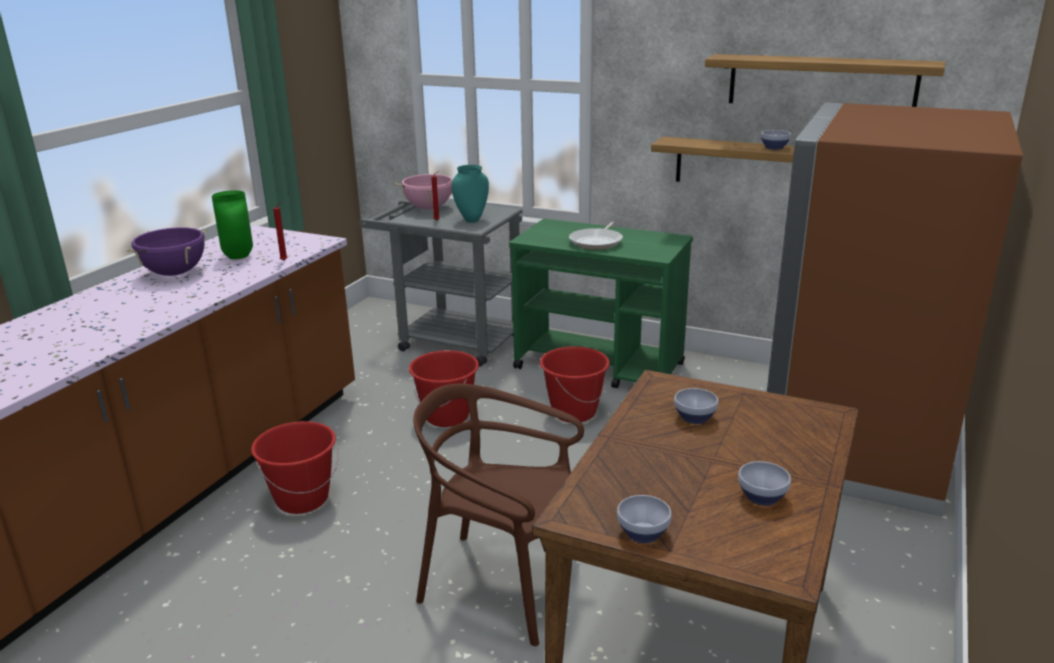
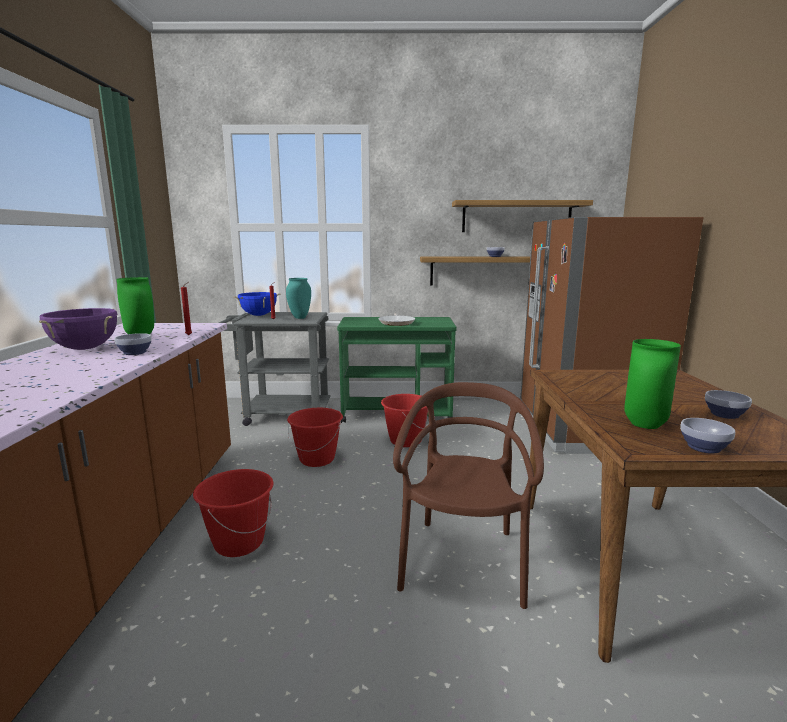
camera: 25 degrees left, 10 degrees down
(429, 208) = (259, 315): pink cooking pot -> blue cooking pot
(501, 583) = (463, 562): brown chair -> brown chair turned 105 degrees clockwise
(632, 487) = (643, 425): none -> green vase
(696, 418) = (607, 385): bowl -> bowl (136, 353)

